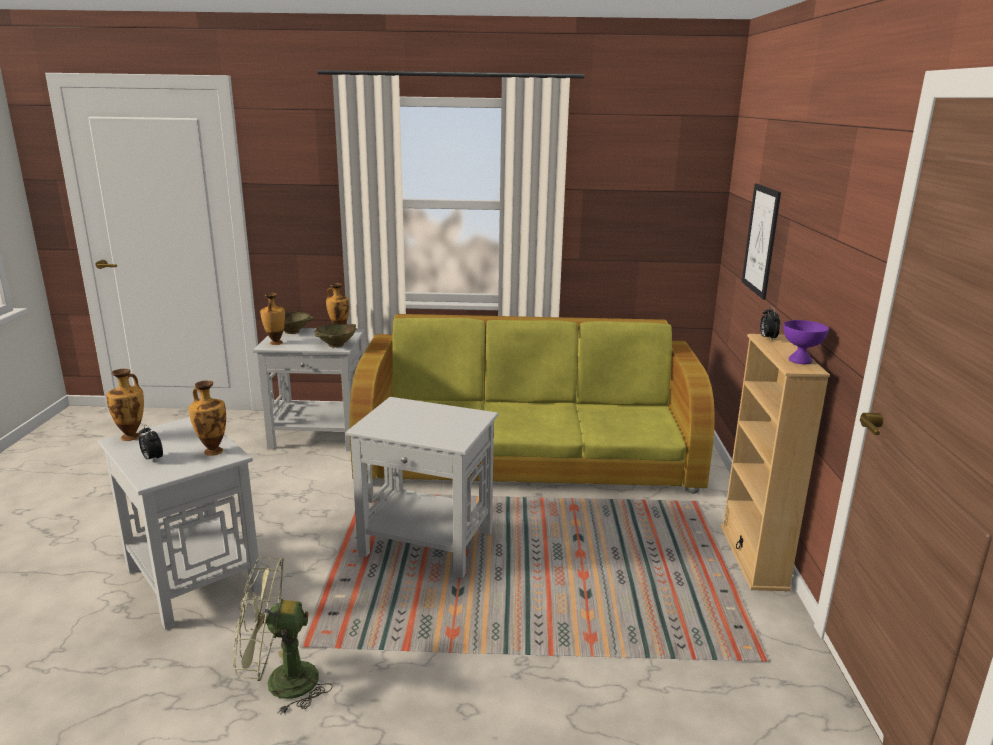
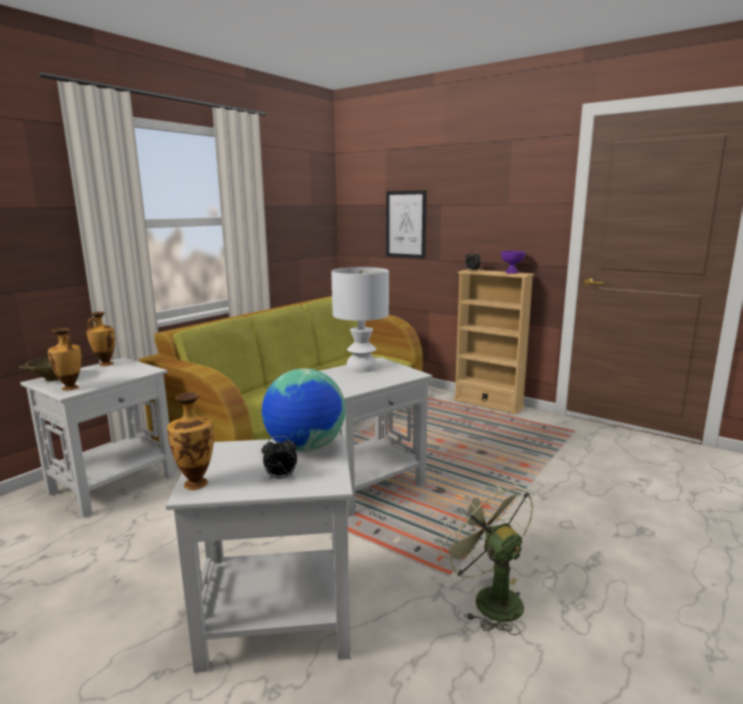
camera: 55 degrees left, 5 degrees down
(212, 451) = (305, 448): vase -> globe
(280, 683) = (489, 599): green fan -> green fan turned 120 degrees clockwise
(336, 345) = (139, 370): beige bowl -> none
(445, 413) = (361, 367): none -> white table lamp

